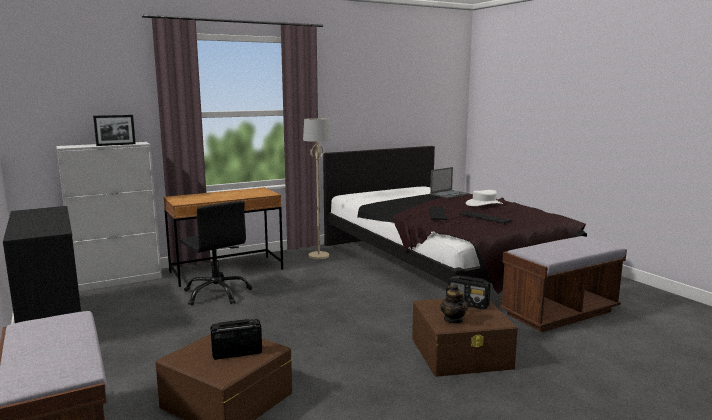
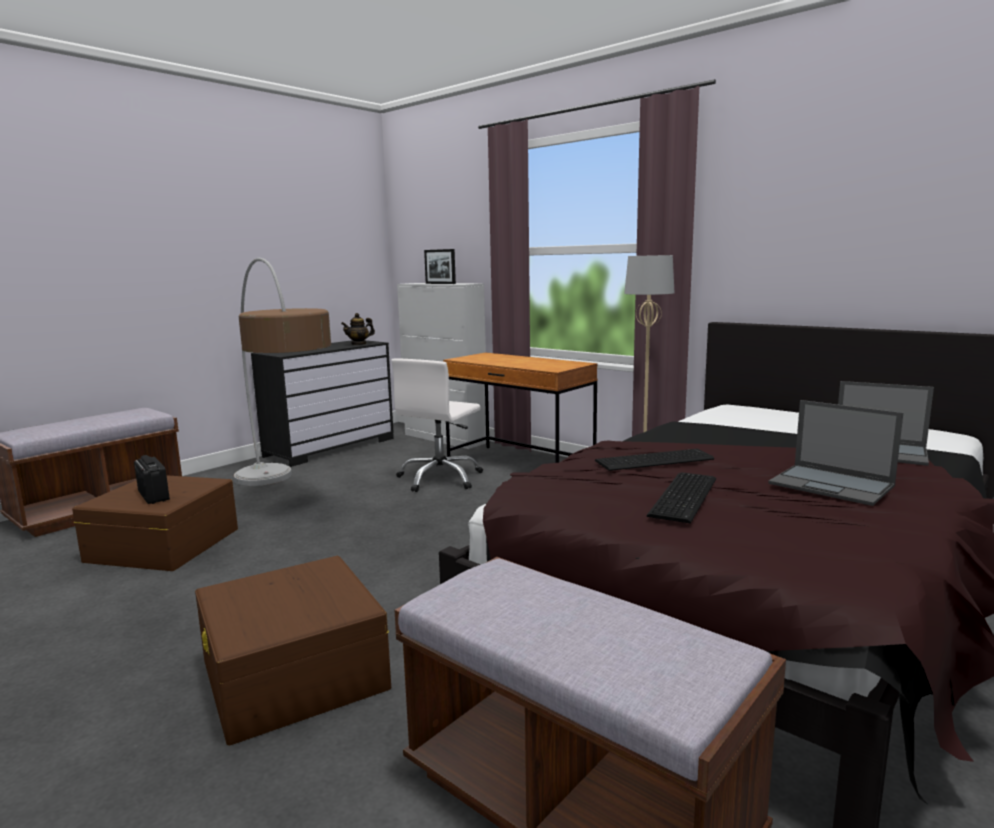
camera: 70 degrees right, 0 degrees up
(178, 347) = (285, 498): none -> floor lamp
(217, 293) = (440, 478): black office chair -> white office chair
(453, 320) = (248, 594): teapot -> teapot (359, 344)
(468, 304) = (328, 600): radio -> none
(484, 204) = (832, 485): white hat -> laptop

